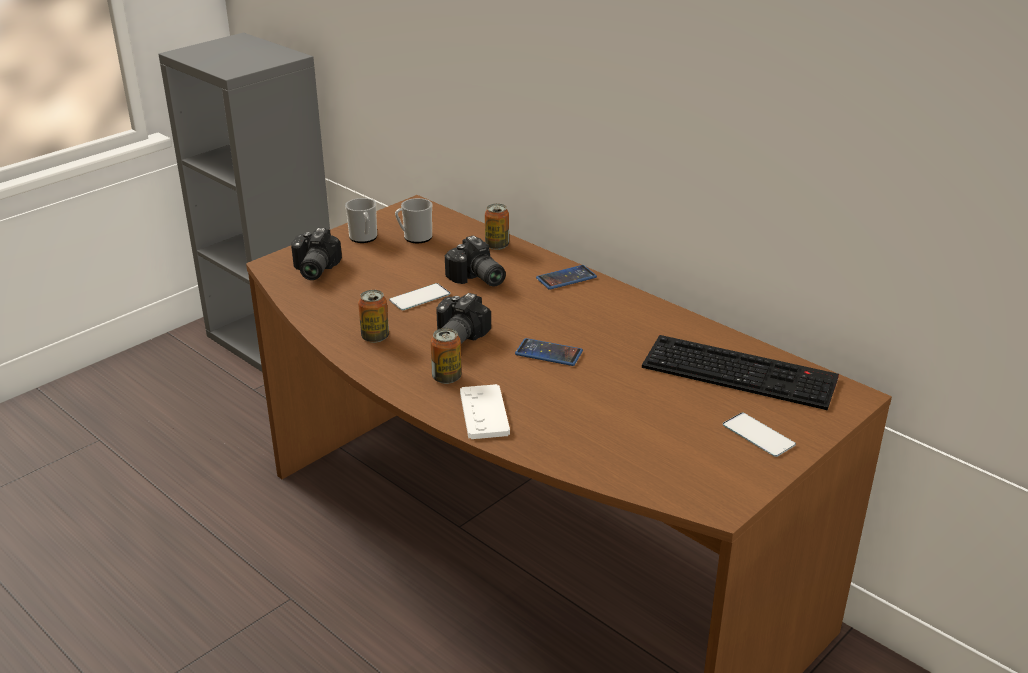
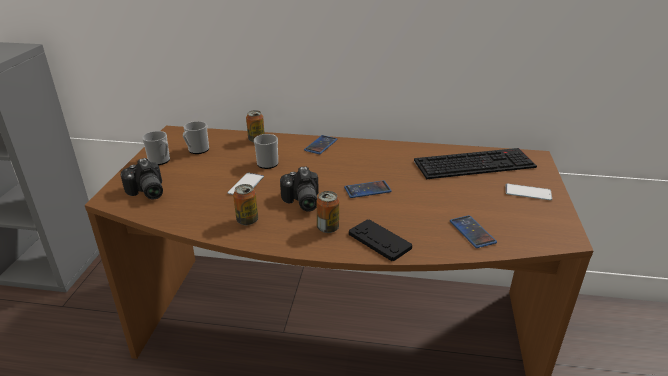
camera: 35 degrees left, 0 degrees up
(476, 279) = (269, 162): camera -> mug
(484, 413) = (379, 241): white game controller -> black game controller
(606, 448) = (472, 232): none -> phone

